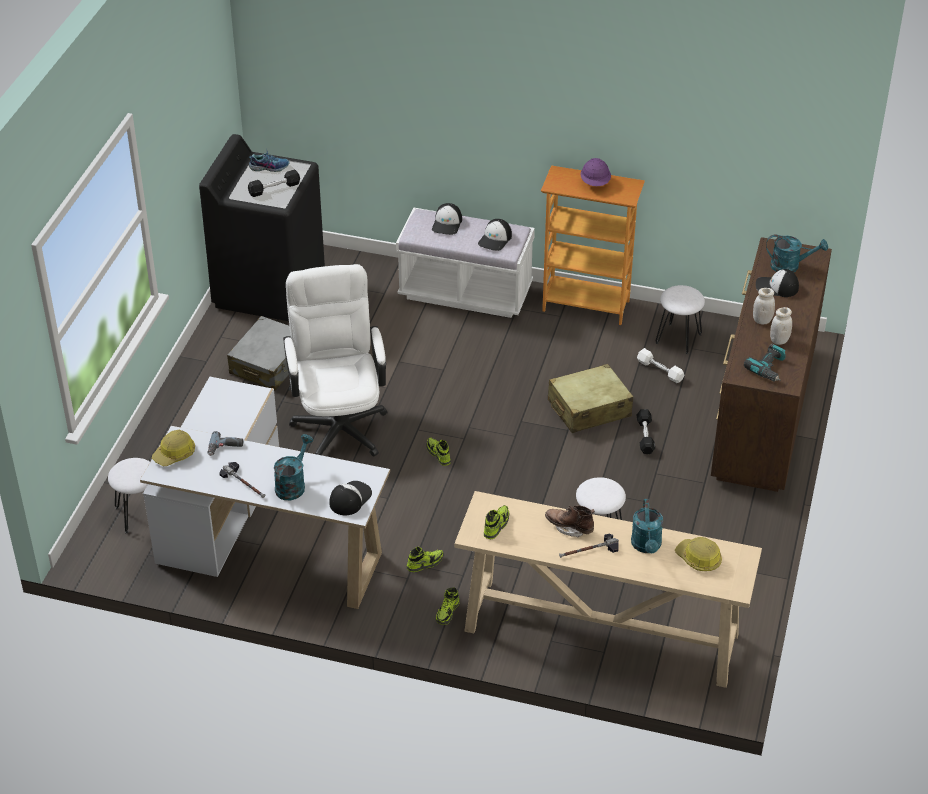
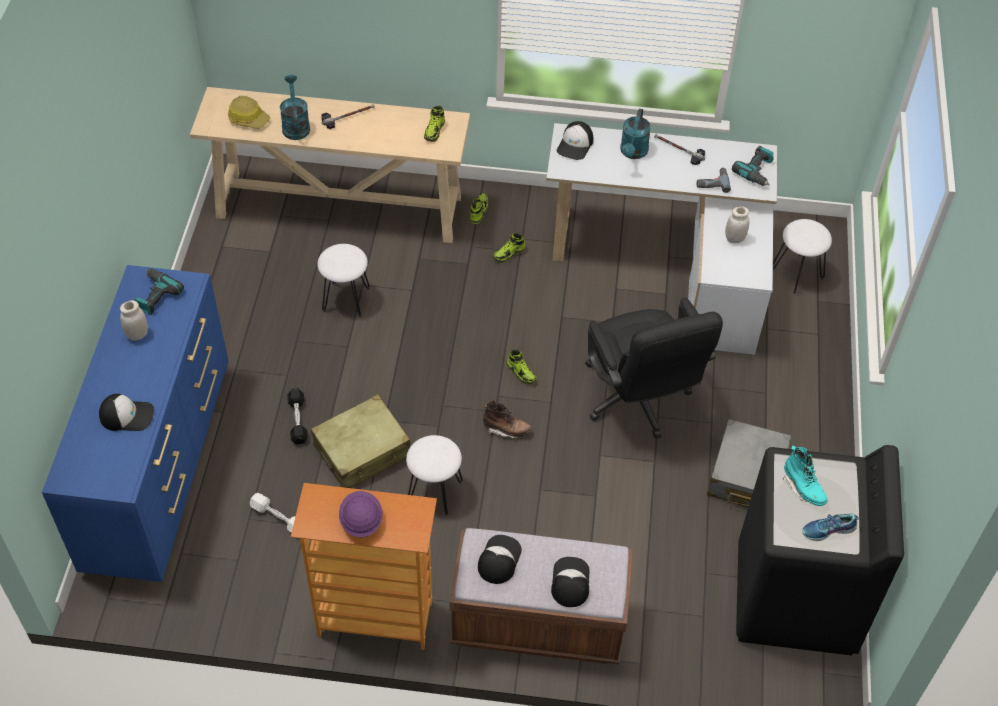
camera: 170 degrees right, 10 degrees up
(175, 454) = (757, 171): hard hat -> power drill
(274, 188) = (803, 488): black dumbbell -> turquoise boot
(339, 422) = (639, 402): white office chair -> black office chair
(465, 293) = (538, 623): white bench -> brown bench
(569, 527) = (367, 135): brown boot -> brown boot (506, 429)
(679, 339) = (253, 574): white stool -> white stool (434, 492)
(762, 320) = (153, 361): white jar -> white jar (734, 239)
(763, 414) = (160, 466): brown dresser -> blue dresser
(790, 266) = (103, 453): turquoise watering can -> none

